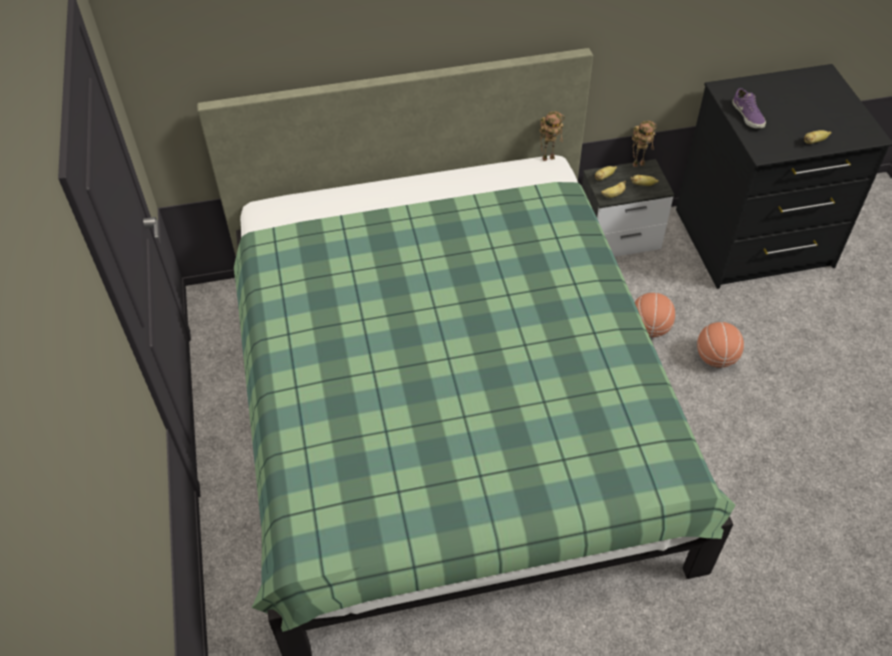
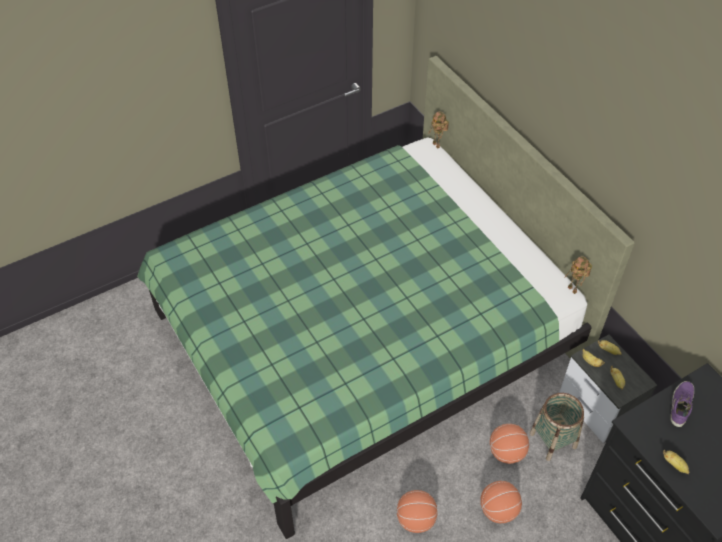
camera: 70 degrees right, 0 degrees up
(639, 163) = (642, 373): toy robot -> toy robot (437, 145)
(646, 286) = (553, 440): none -> basket
(711, 434) = (416, 519): none -> basketball
(748, 115) = (680, 405): purple shoe -> purple shoe turned 150 degrees clockwise

